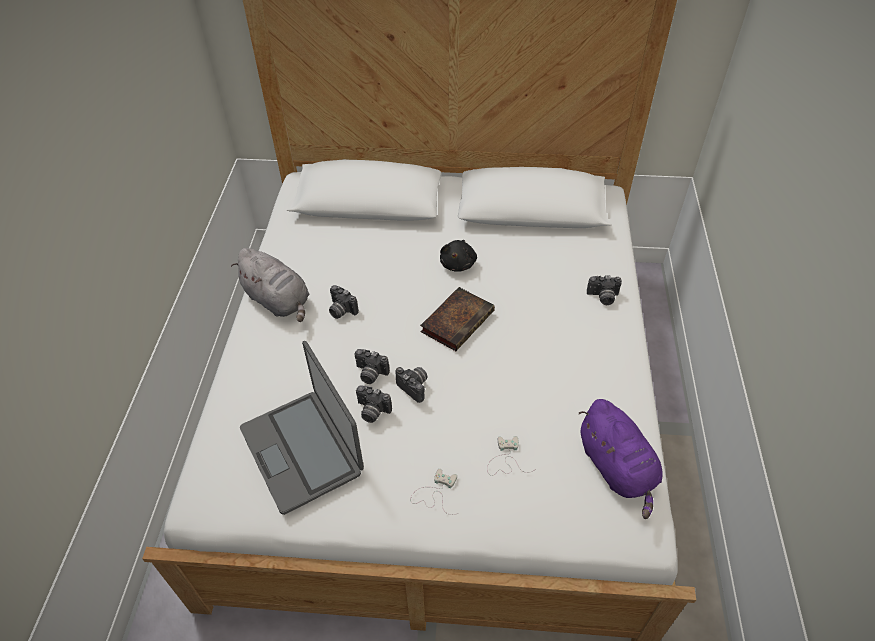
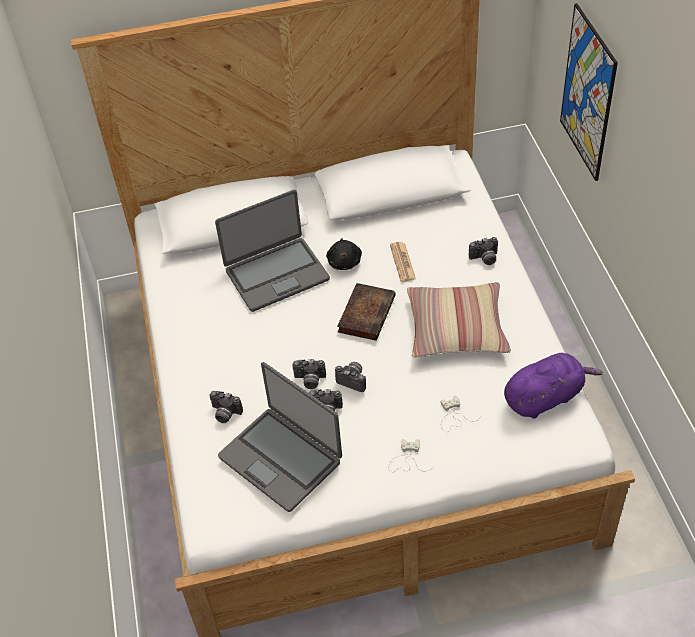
camera: 15 degrees left, 0 degrees up
(278, 301) = (193, 340): grey plush toy -> none
(341, 310) = (256, 333): camera -> camera (225, 414)
(387, 258) = (276, 274): none -> laptop
(516, 279) = (402, 262): none -> newspaper
(546, 362) = (456, 328): none -> pillow
(617, 468) = (545, 397): purple plush toy -> purple plush toy turned 75 degrees counterclockwise
(766, 140) = (587, 93): none -> picture

